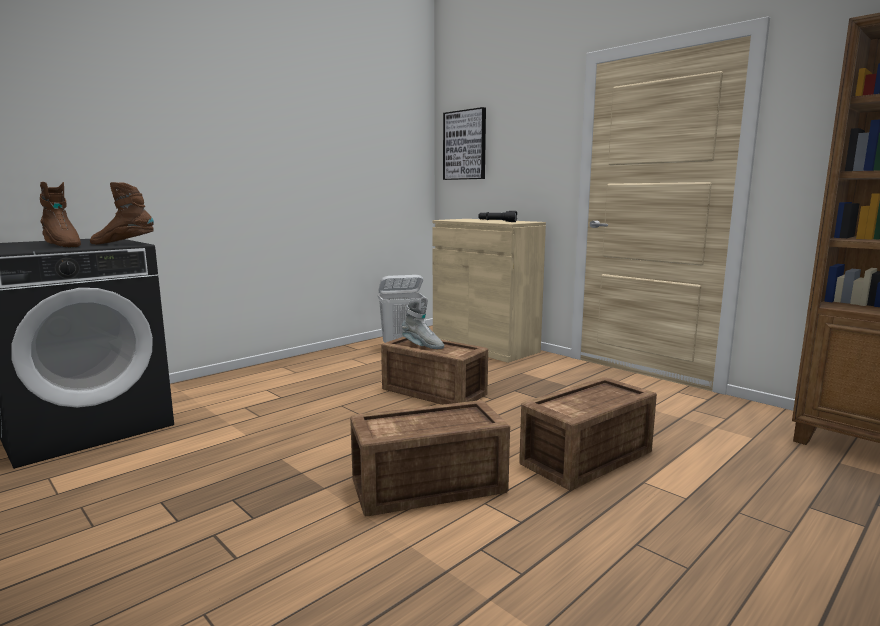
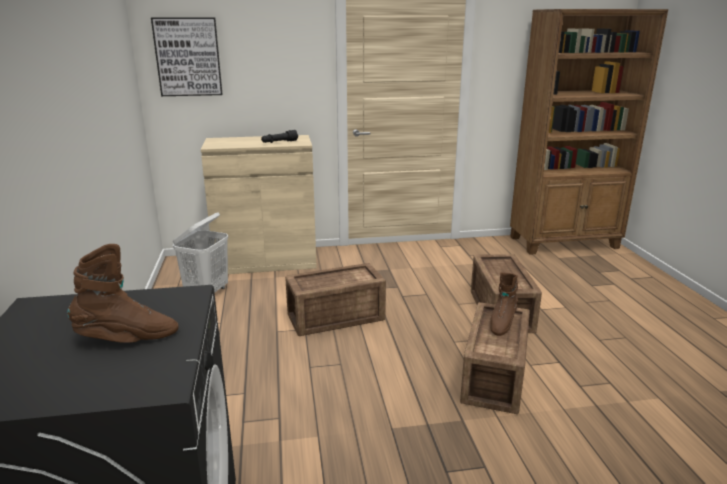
camera: 55 degrees left, 10 degrees up
(123, 244) = (172, 299): brown boot -> brown boot (501, 323)
(422, 346) = (324, 282): grey boot -> none

